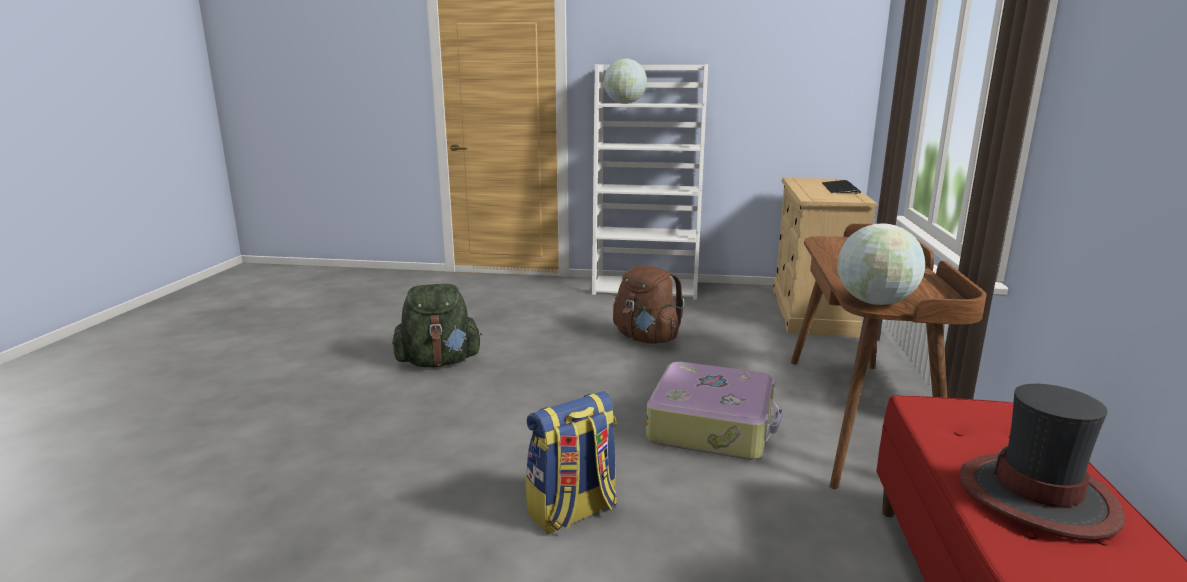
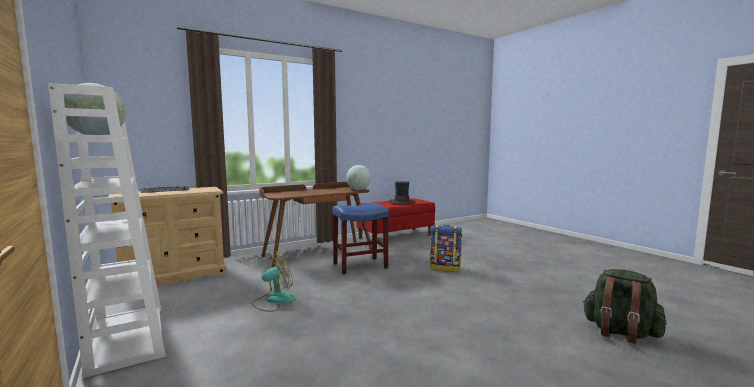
camera: 130 degrees left, 10 degrees down
(439, 362) = (404, 345): green backpack -> green backpack (620, 333)
(646, 339) = (274, 300): brown backpack -> fan
(712, 426) = (359, 266): suitcase -> blue stool

